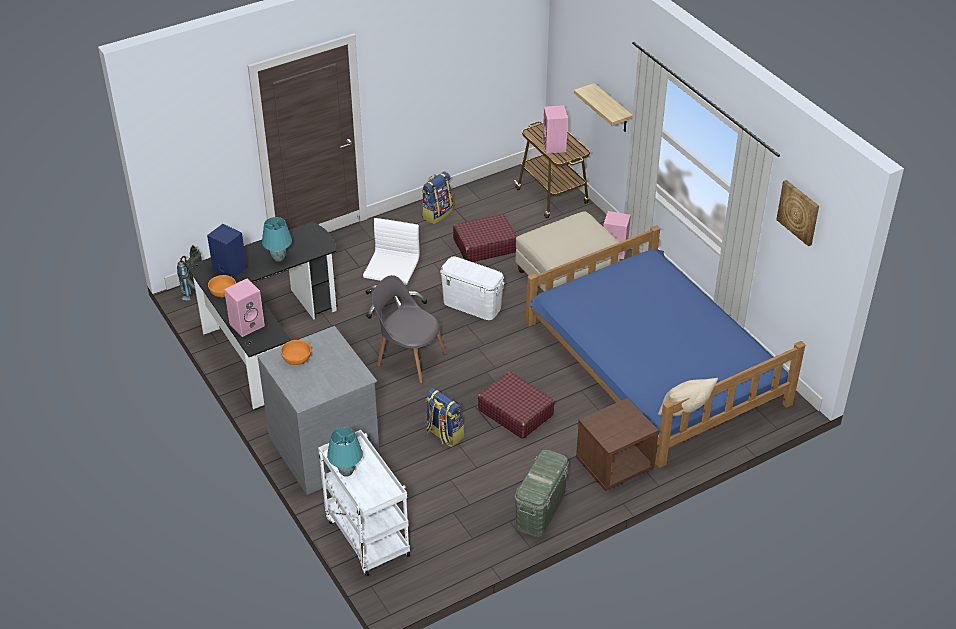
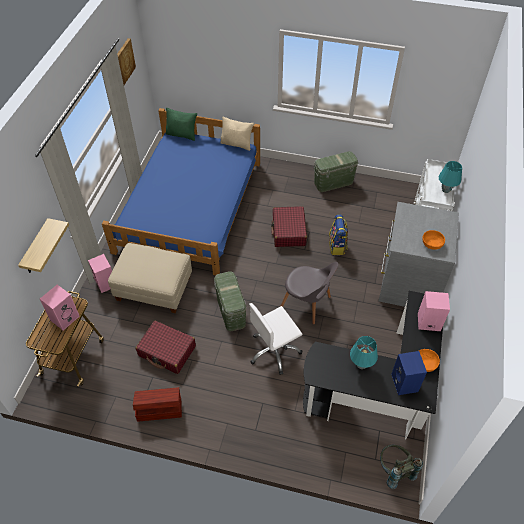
camera: 135 degrees left, 10 degrees up
(409, 358) = (307, 304): grey chair -> grey chair turned 45 degrees counterclockwise
(437, 214) = (159, 409): backpack -> brown storage box
(472, 305) = (231, 311): white storage box -> green storage box
(614, 465) = (277, 177): brown nightstand -> none
(760, 377) = (182, 135): none -> green pillow

